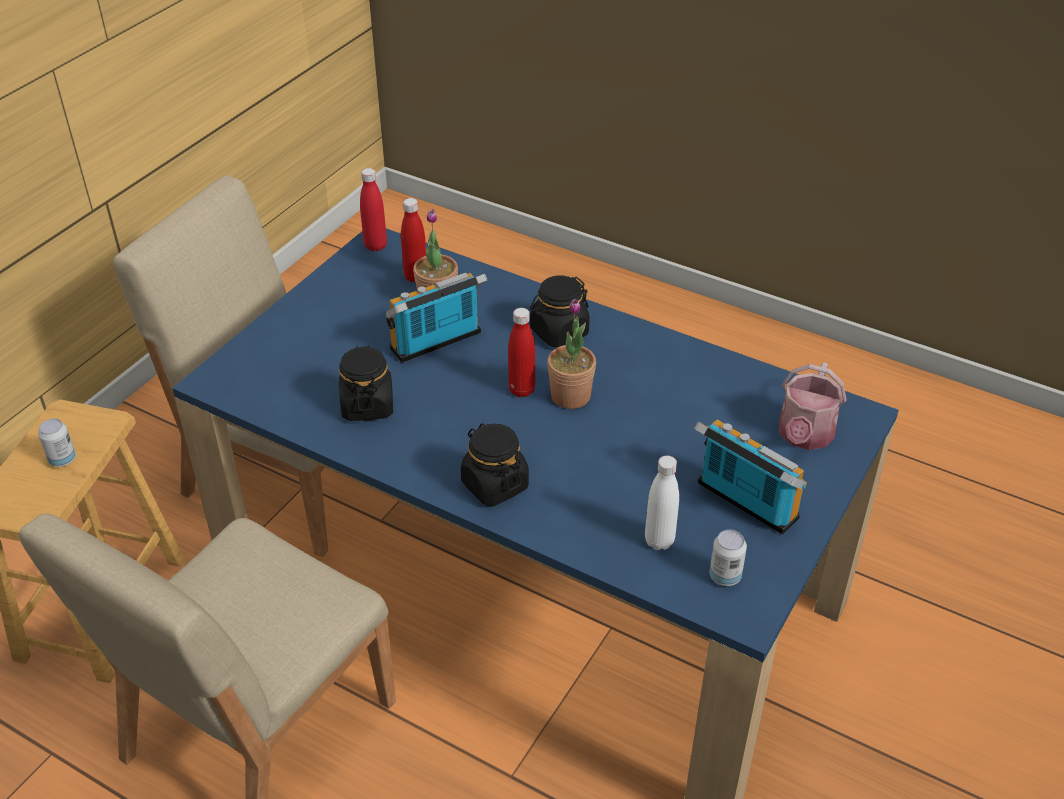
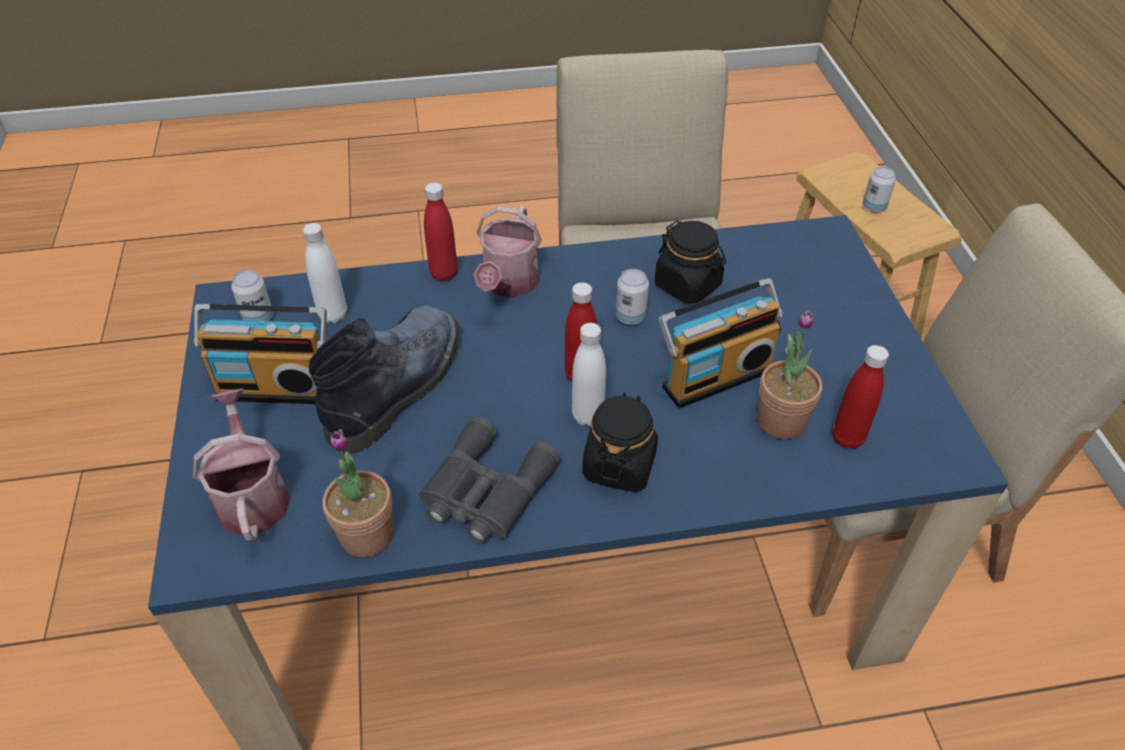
camera: 140 degrees right, 5 degrees up
(375, 246) = (948, 451): red bottle -> red bottle (444, 274)
(438, 343) = (714, 375): radio -> radio turned 45 degrees clockwise
(438, 407) = (630, 317): none -> can
(494, 485) = (508, 284): black jar -> watering can
(546, 365) = (588, 416): none -> white bottle
(570, 396) = (529, 397): potted plant -> potted plant (366, 535)
(653, 361) = (485, 492): none -> grey binoculars
(653, 454) = (397, 384): none -> boot

